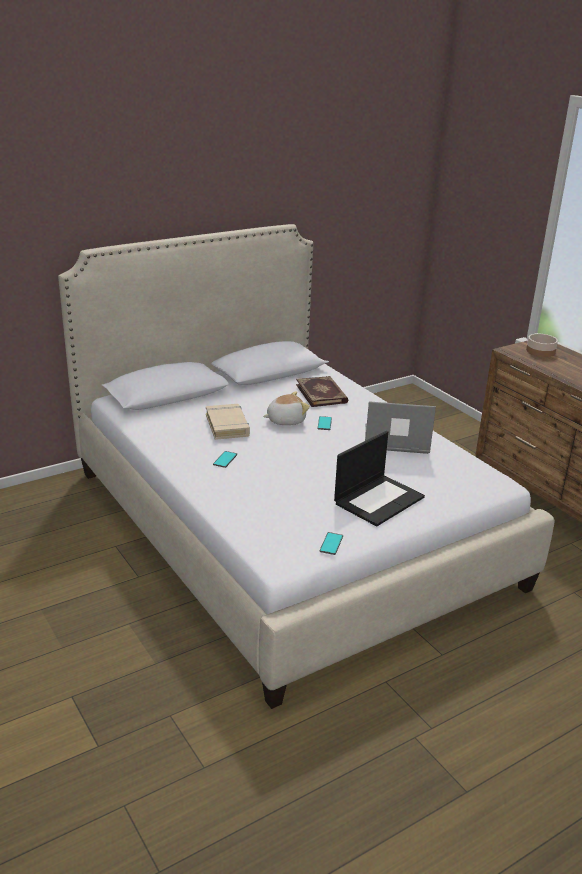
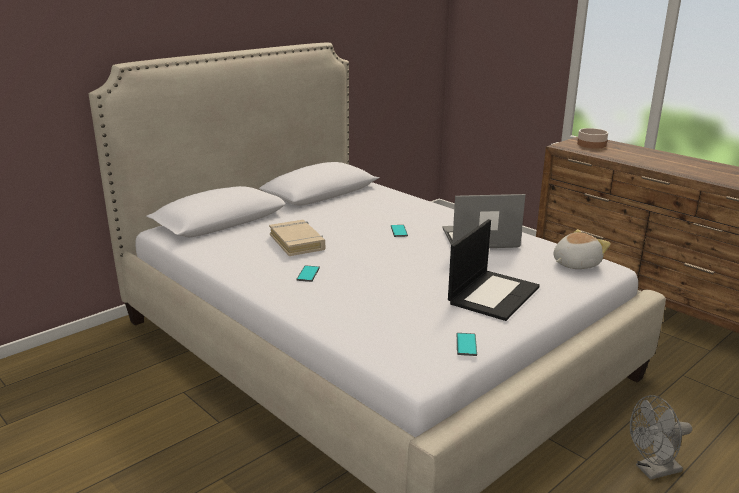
camera: 10 degrees left, 5 degrees down
(285, 420) = (357, 232): plush toy -> plush toy (575, 264)
(322, 393) = (383, 206): book -> none
(497, 673) = (653, 471): none -> grey fan

